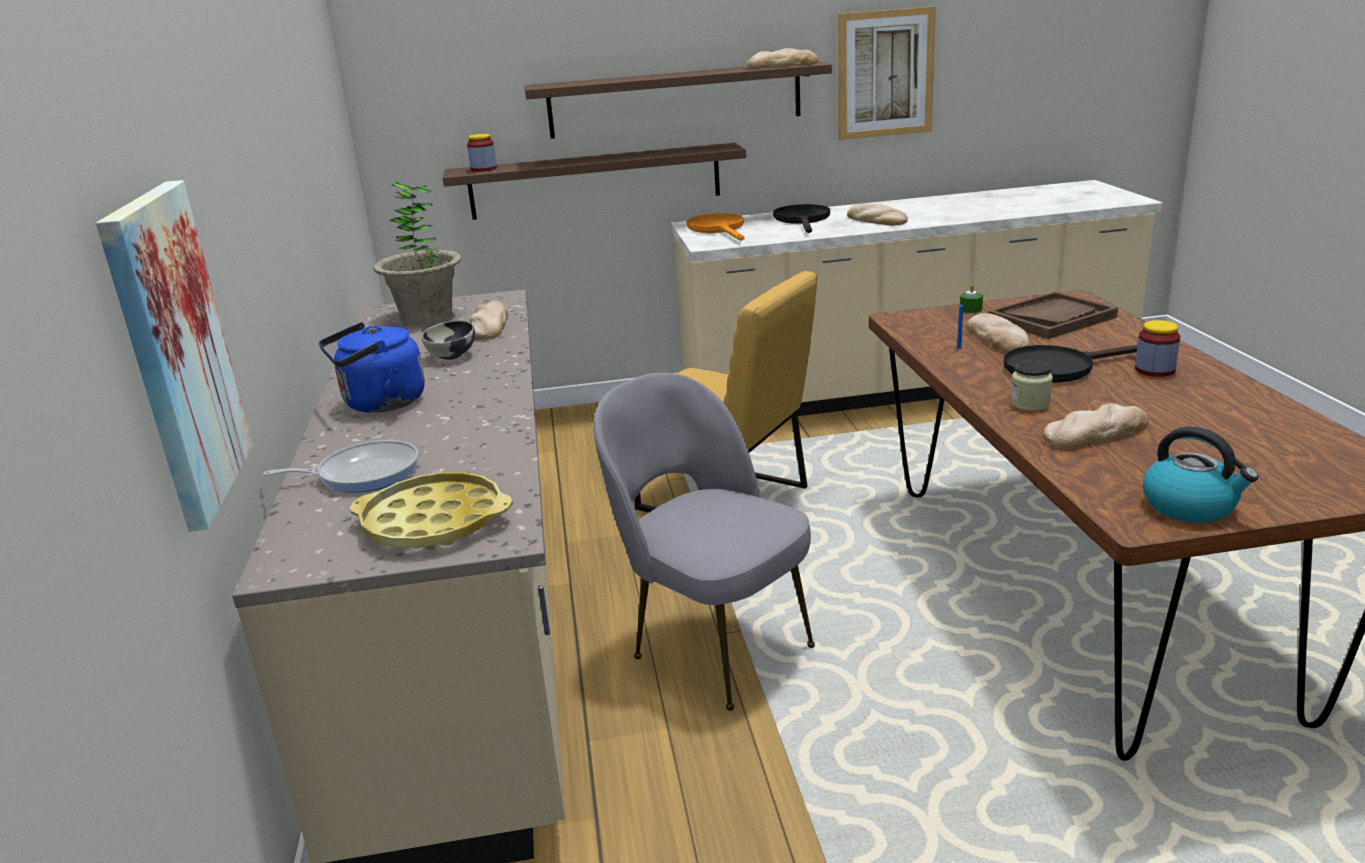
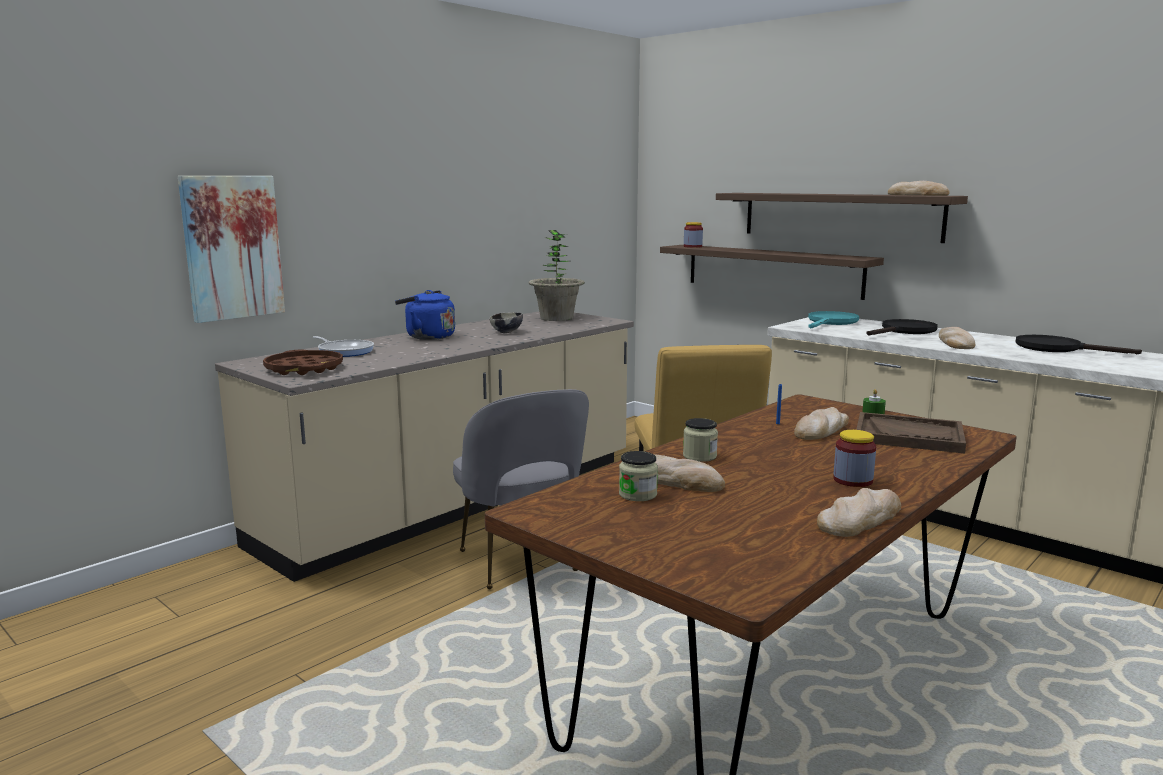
camera: 50 degrees right, 10 degrees down
(434, 522) = (304, 369): yellow tray -> brown tray
(489, 326) = (561, 328): bread -> bread (859, 518)
(713, 646) = (520, 566): grey chair -> grey chair turned 150 degrees clockwise
(719, 229) = (830, 322): orange frying pan -> turquoise frying pan
(885, 74) = (1037, 215): picture -> none
(1058, 368) = (794, 453): black frying pan -> black frying pan (1057, 348)
(1126, 459) = (638, 494): none -> jar
(1190, 506) = (577, 522): kettle -> none

